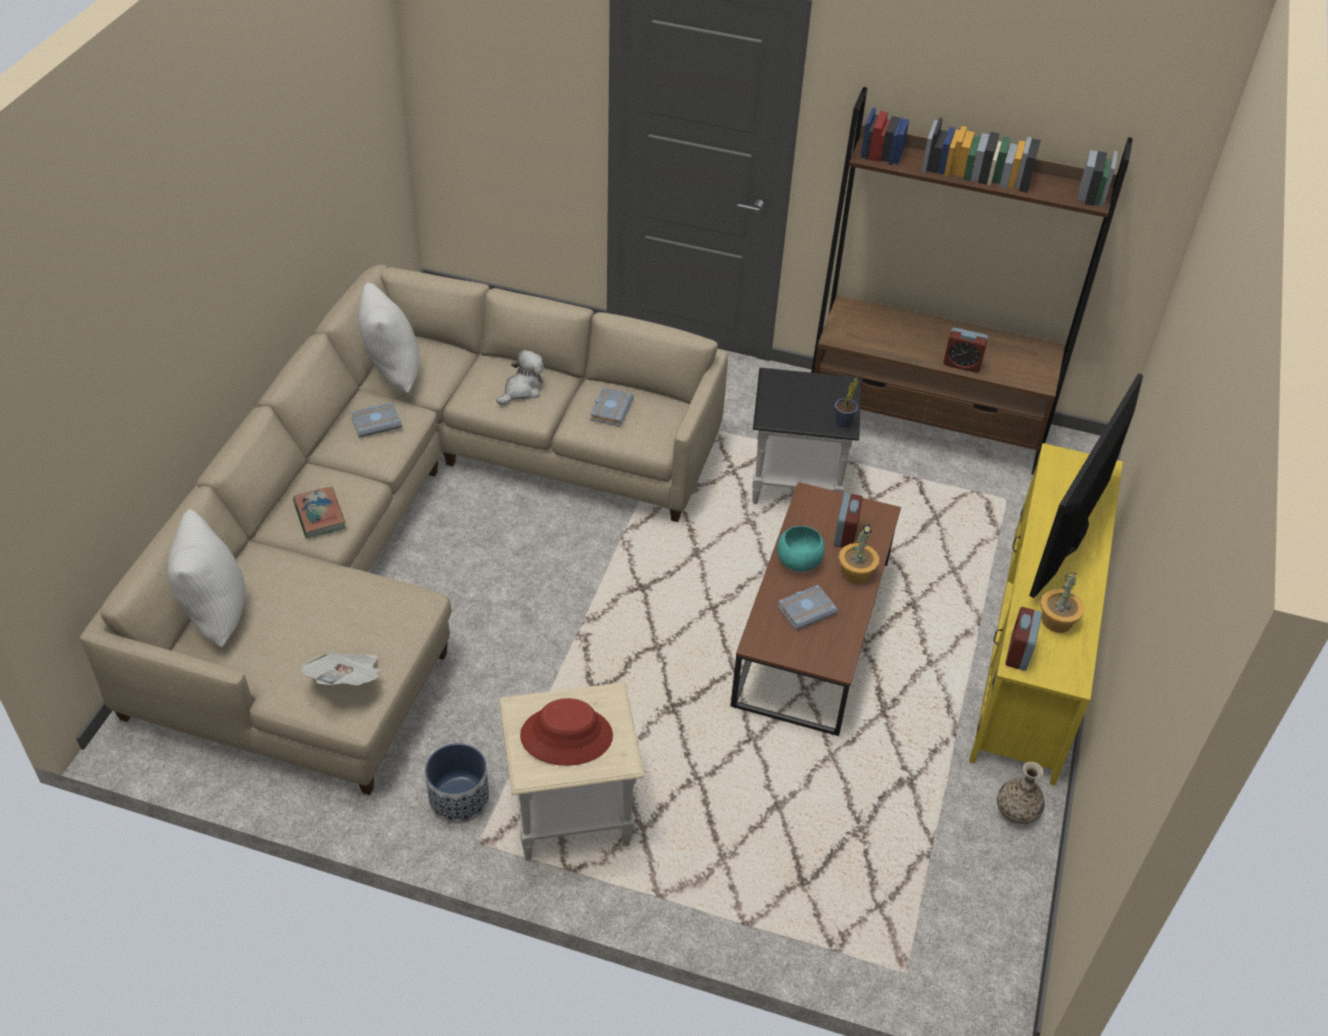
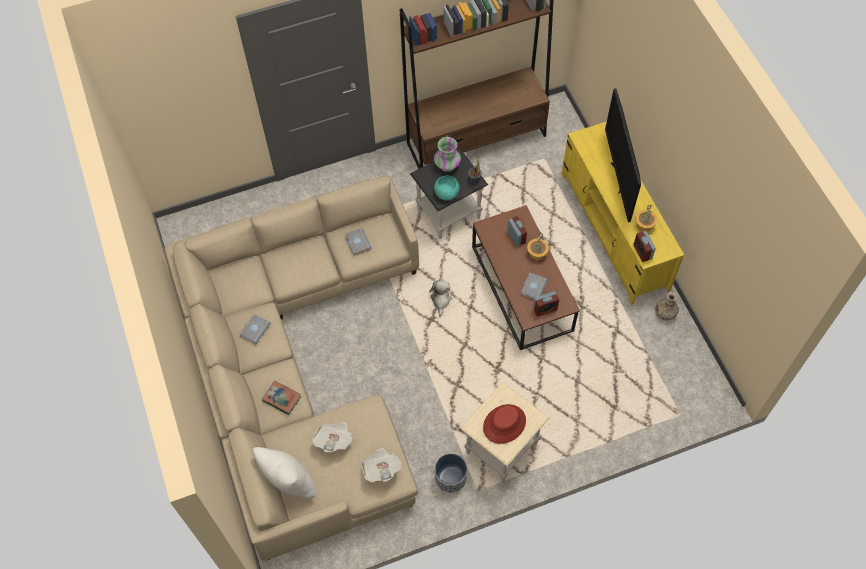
camera: 35 degrees left, 15 degrees up
(328, 605) = (334, 440): none -> newspaper
(391, 373) = (232, 297): white pillow -> none
(522, 390) = (305, 261): plush toy -> plush toy (441, 300)
(798, 561) = (509, 265): turquoise bowl -> turquoise bowl (446, 193)
(821, 386) = (447, 165): none -> vase
(962, 364) = (496, 109): alarm clock -> alarm clock (545, 309)

